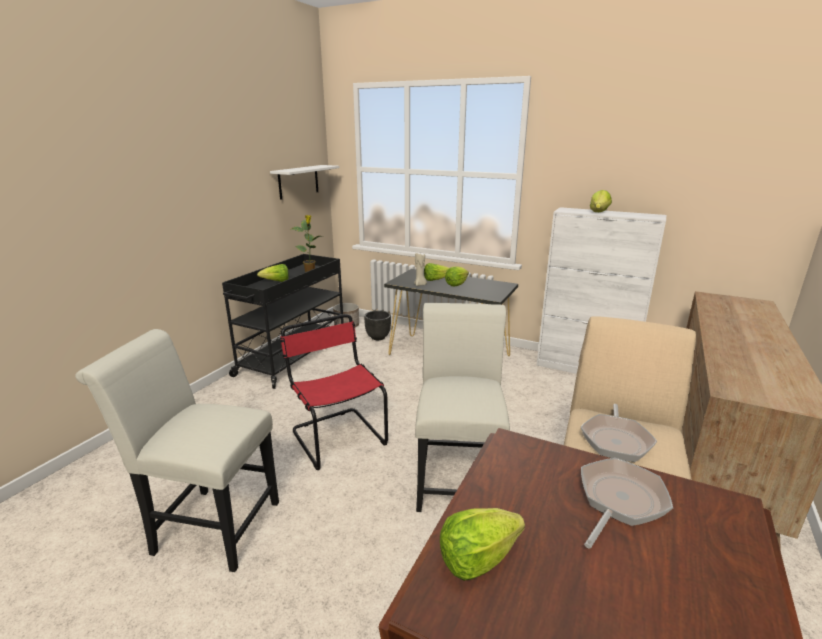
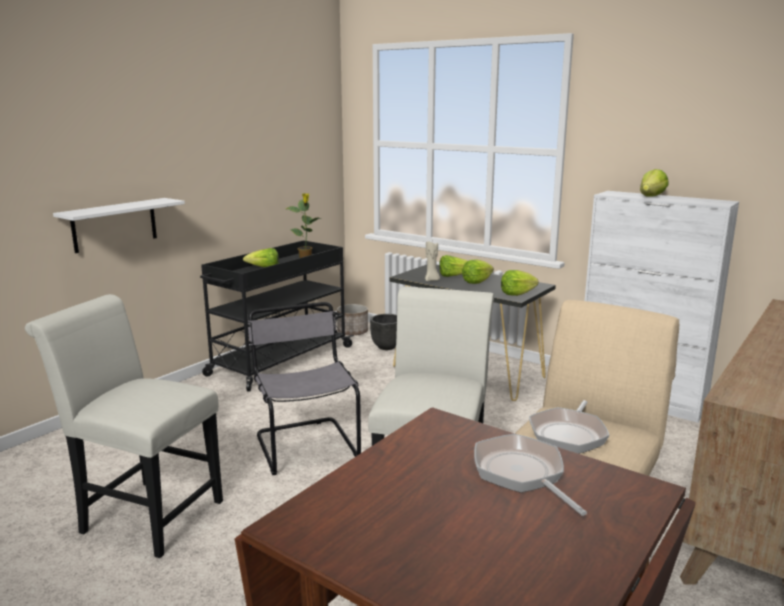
camera: 10 degrees right, 5 degrees down
(298, 181) = (303, 156): white shelf -> white shelf (115, 225)
(337, 436) = (305, 444): red chair -> grey chair
(477, 558) = (347, 499): lettuce -> lettuce (517, 294)
(619, 501) = (521, 474): frying pan -> frying pan turned 75 degrees counterclockwise

